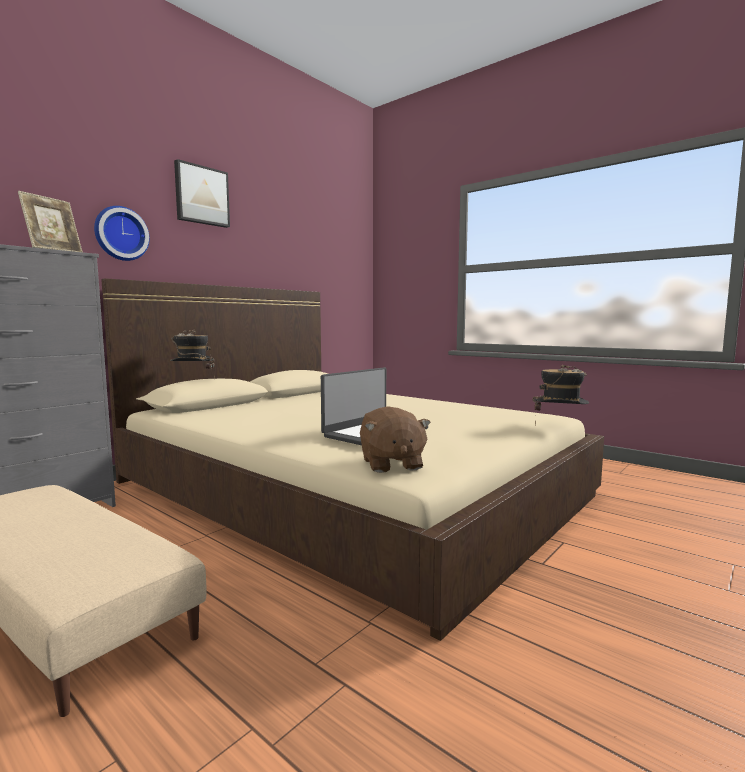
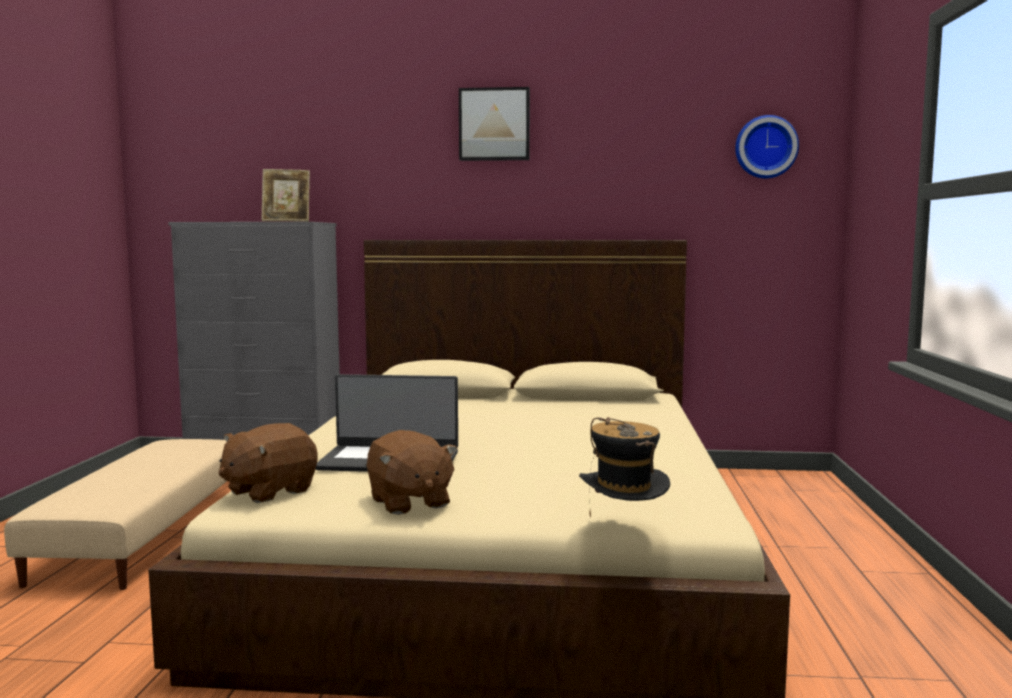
camera: 55 degrees right, 0 degrees up
(120, 234) = (393, 188): wall clock -> wall clock (765, 147)
(193, 380) = (430, 360): hat -> none
(467, 443) = (409, 502): none -> brown plush toy

